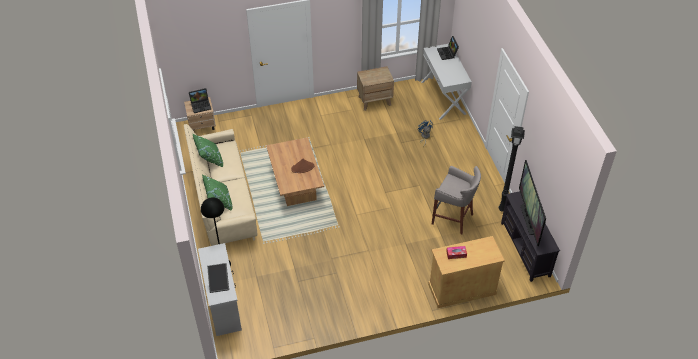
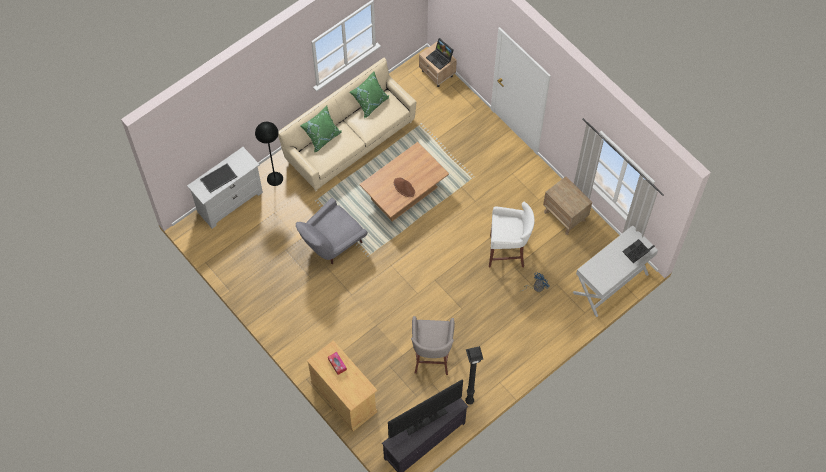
camera: 65 degrees right, 15 degrees up
(313, 247) = (331, 245): none -> grey armchair
(386, 141) = (508, 252): none -> white stool

